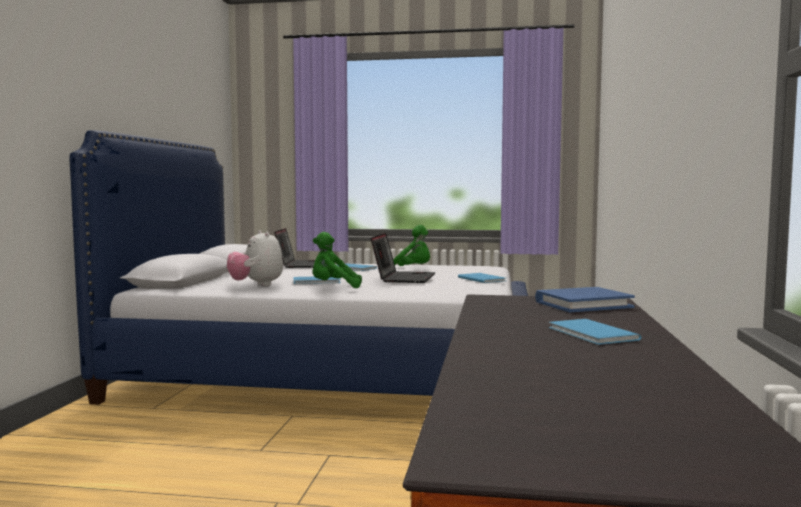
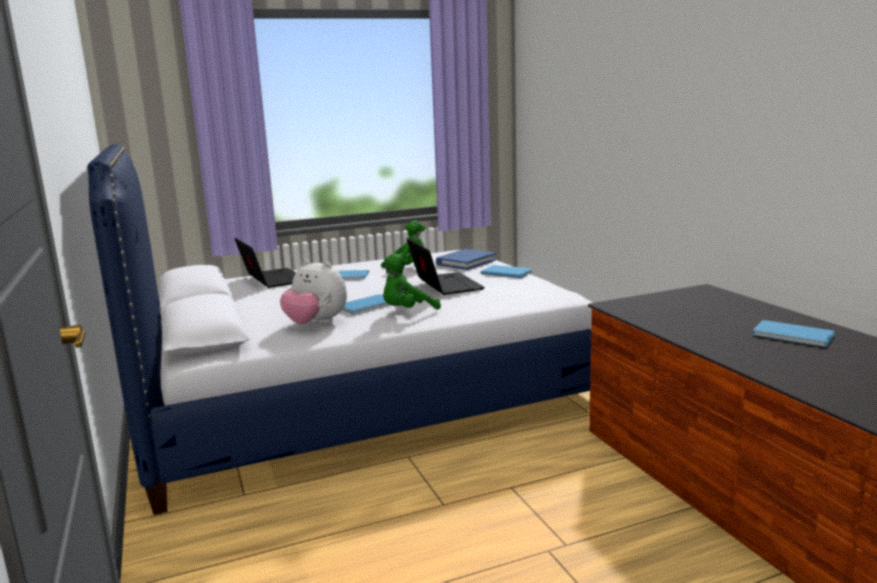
camera: 30 degrees left, 10 degrees up
(583, 304) = (701, 299): blue book -> blue book (466, 262)

